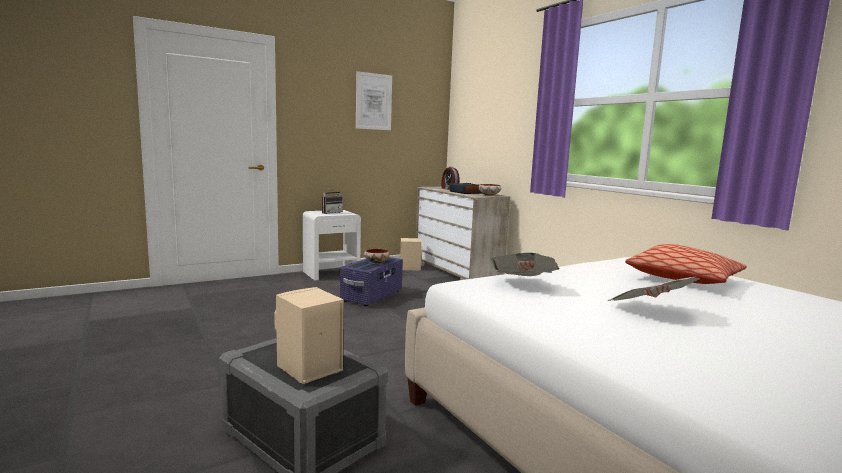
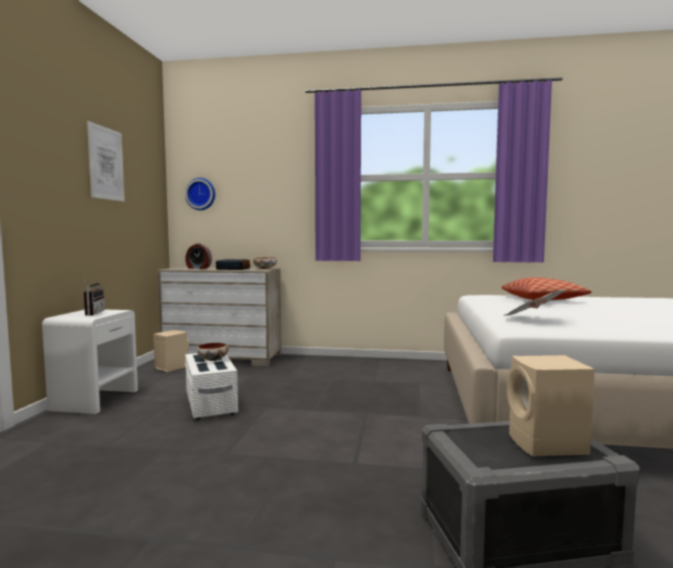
camera: 50 degrees left, 5 degrees down
(372, 296) = (211, 403): purple storage box -> white storage box
(466, 121) = (201, 194): none -> wall clock
(648, 311) = (611, 315): newspaper -> none

